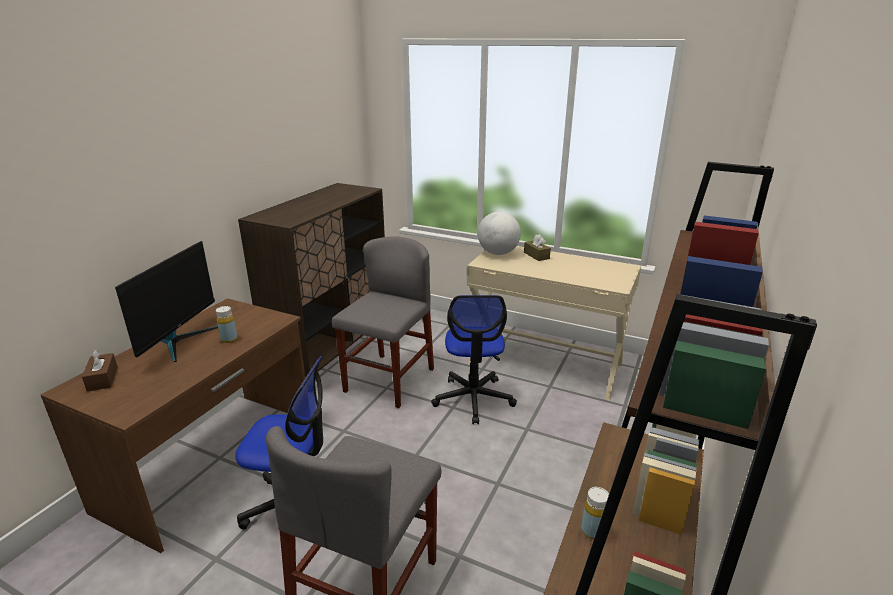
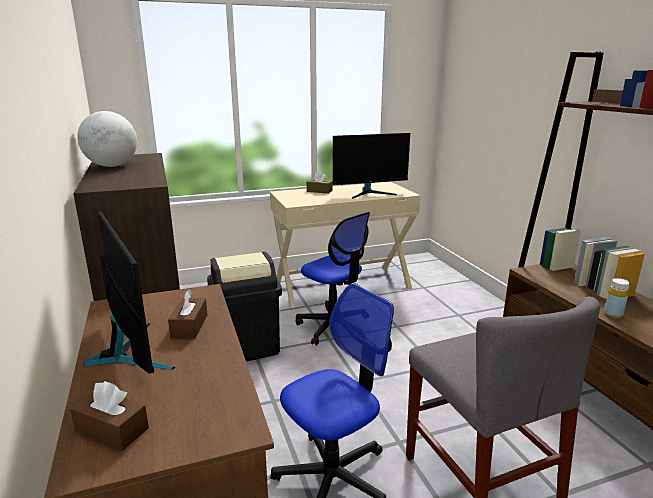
camera: 45 degrees left, 5 degrees down
(229, 339) = (189, 326): yellow bottle -> brown tissue box
(389, 380) = (247, 346): grey chair -> black trash can
(498, 253) = (290, 196): globe -> globe (112, 166)
(579, 273) = (369, 193): none -> monitor

